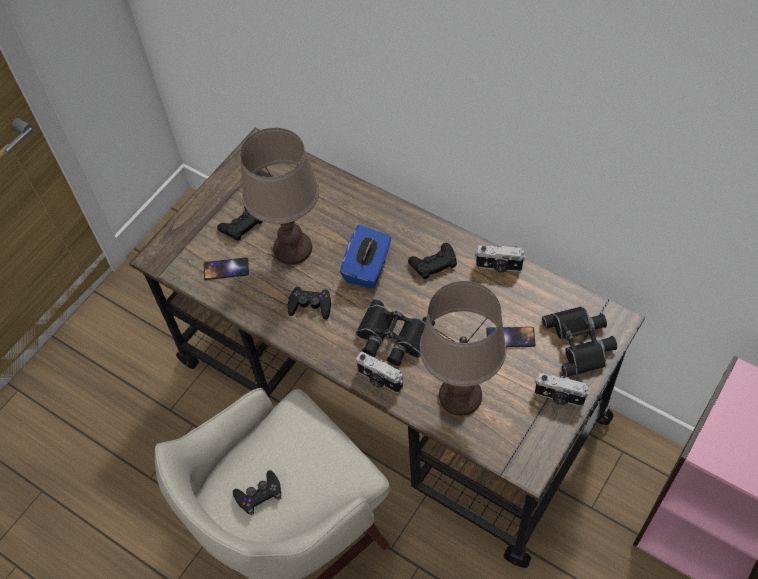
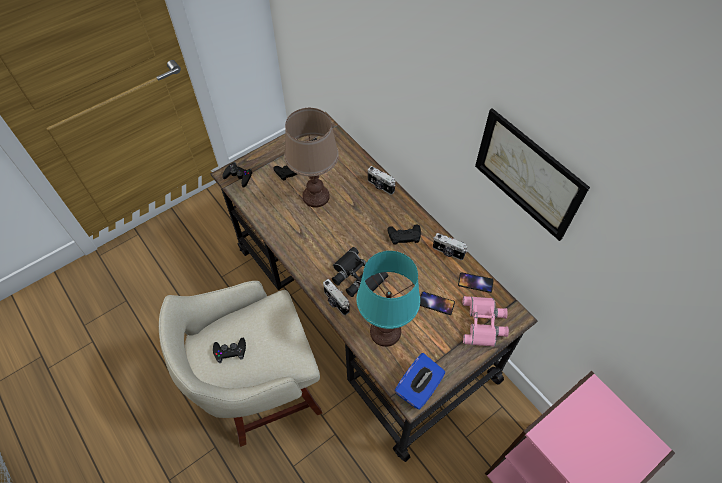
camera: 15 degrees right, 0 degrees up
(226, 269) = (268, 196): phone -> phone (475, 282)
(310, 305) = (311, 237): black game controller -> black game controller (238, 176)
(367, 268) = (359, 225): blue tissue box -> blue tissue box (418, 388)
(461, 396) = (386, 332): brown table lamp -> turquoise table lamp
(559, 397) = (453, 356): camera -> camera (380, 186)
(581, 342) = (484, 323): black binoculars -> pink binoculars
(589, 133) = (527, 174): none -> picture

